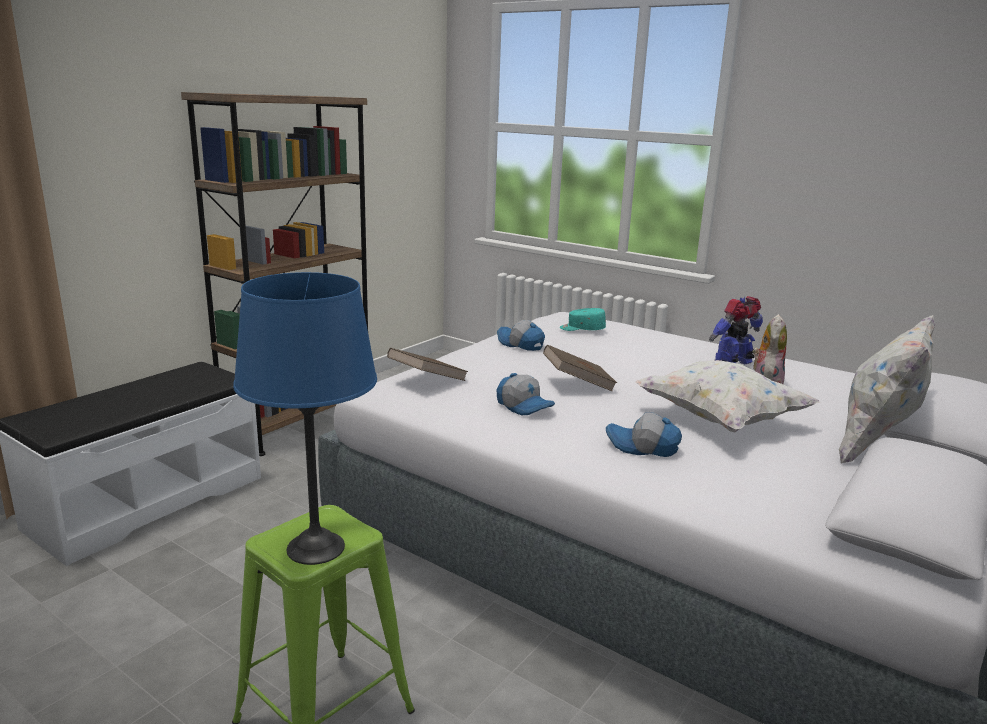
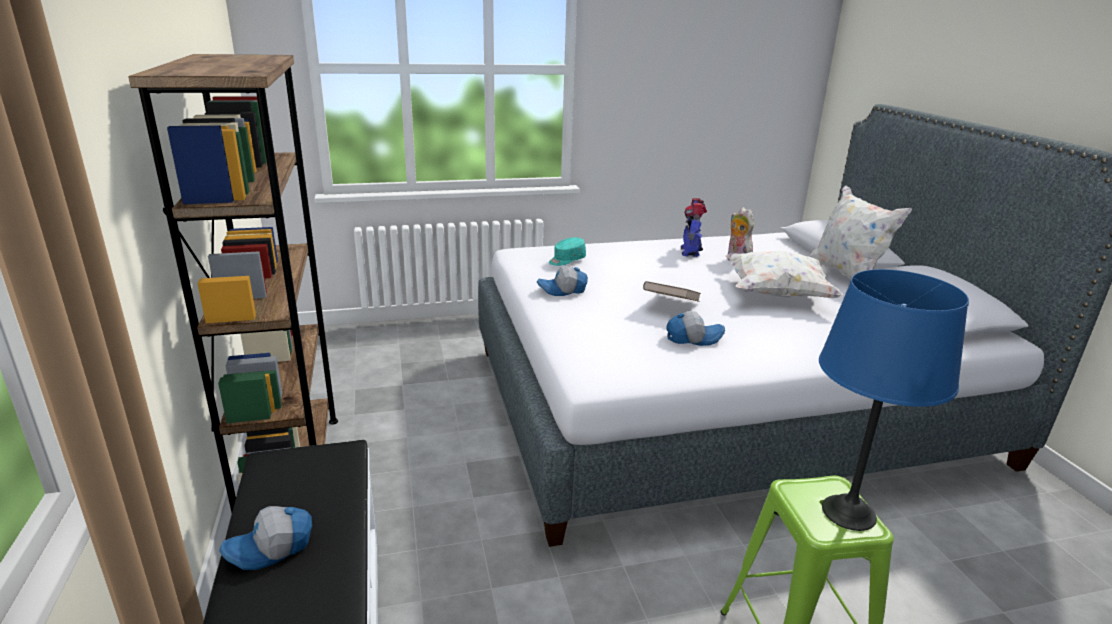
camera: 50 degrees left, 5 degrees up
(427, 381) = (596, 351): brown book -> none
(642, 447) = (800, 331): cap -> cap (271, 548)

